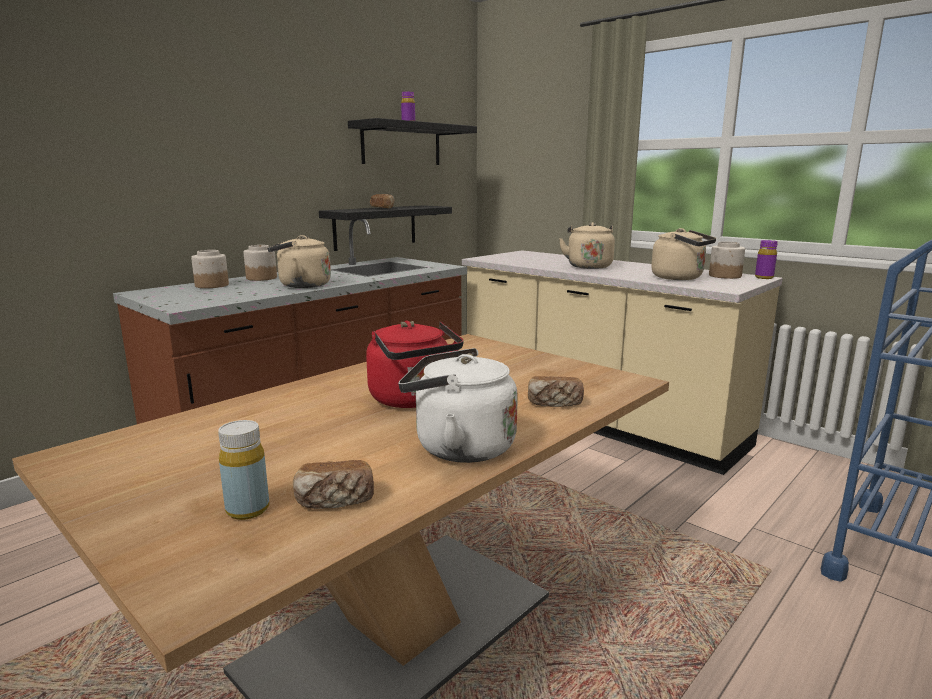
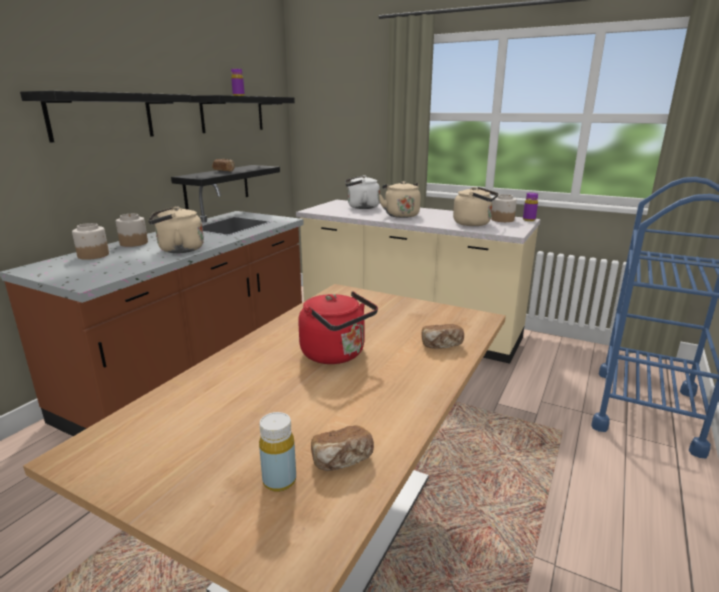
camera: 15 degrees left, 5 degrees up
(243, 138) = (102, 116): none -> black shelf
(458, 447) = (399, 395): white kettle -> white kettle (361, 207)

